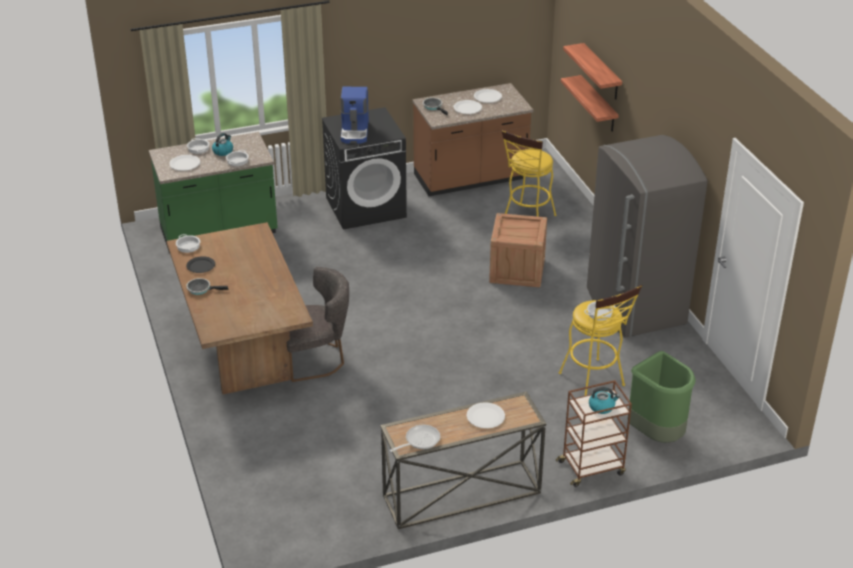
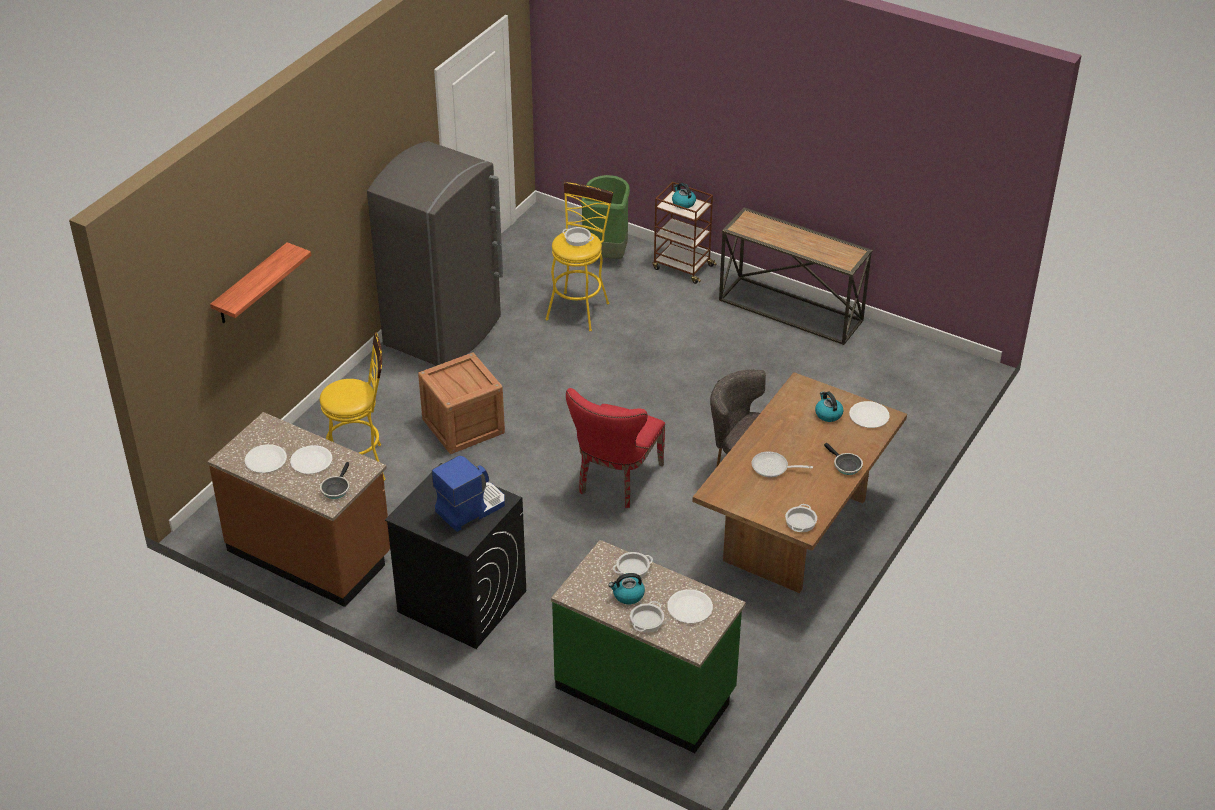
camera: 130 degrees left, 5 degrees up
(200, 266) = (816, 490): black plate -> none
(252, 310) = (828, 414): none -> kettle
(385, 303) = (616, 481): none -> red chair
(419, 440) = (841, 249): frying pan -> frying pan (773, 468)
(485, 416) = (775, 234): white plate -> white plate (869, 416)
(598, 104) = (256, 324): shelf -> none

